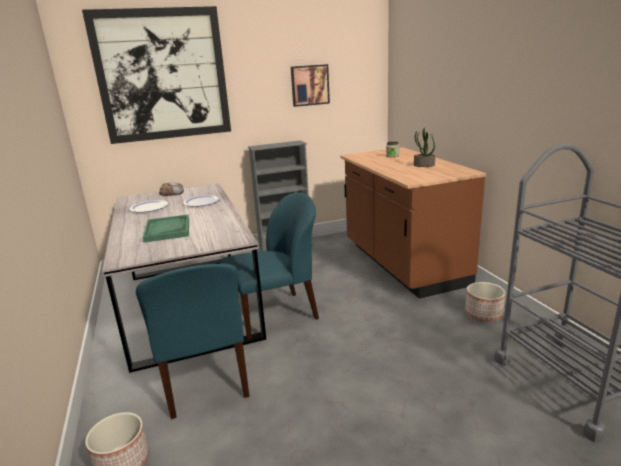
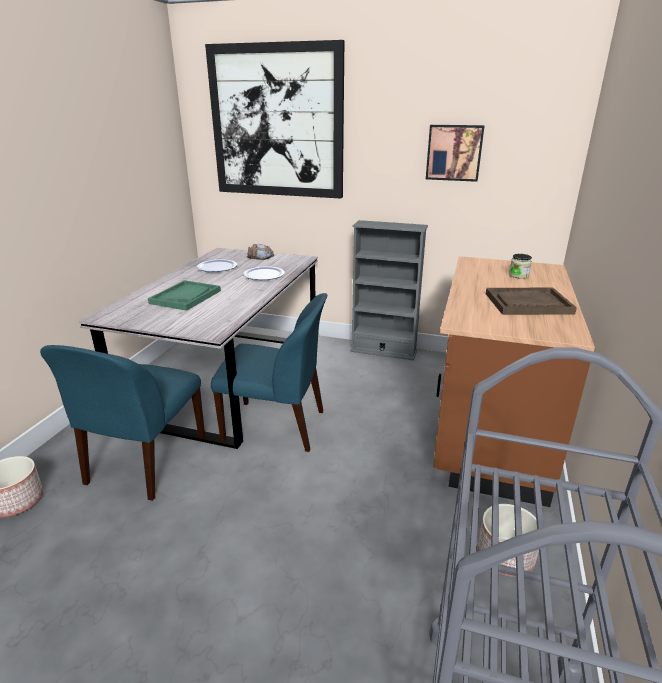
camera: 35 degrees right, 5 degrees up
(423, 165) = (527, 303): potted plant -> brown tray

